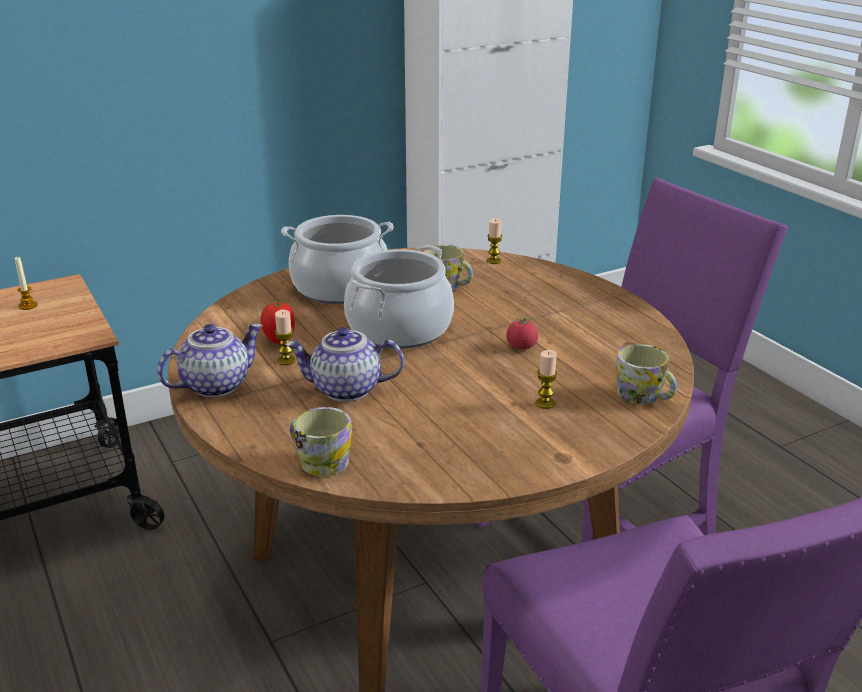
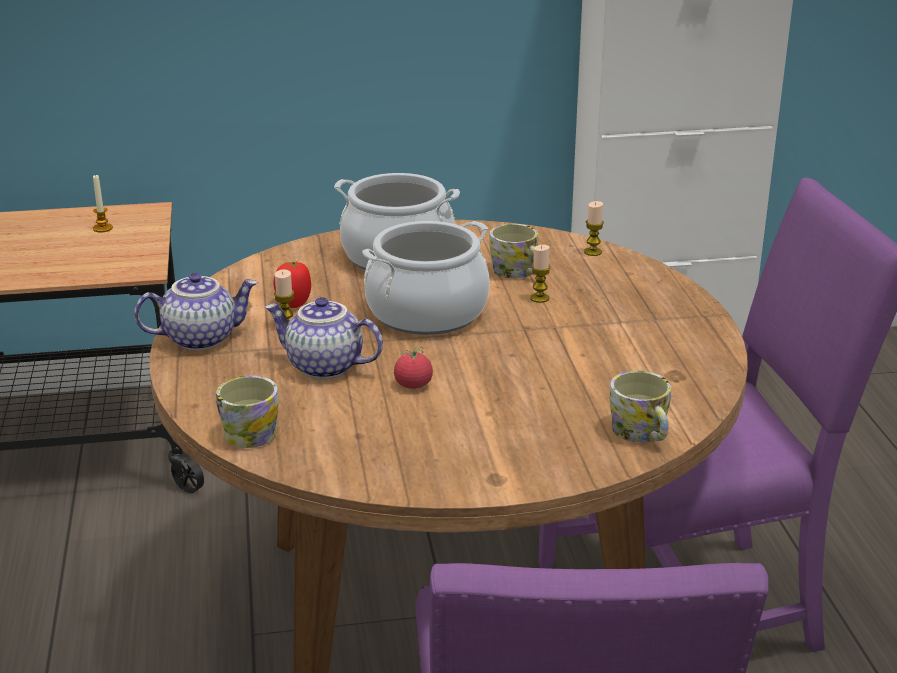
camera: 20 degrees right, 0 degrees up
(521, 346) = (546, 354): tomato -> tomato (413, 385)
(545, 403) = (522, 420): candle -> candle (539, 298)

